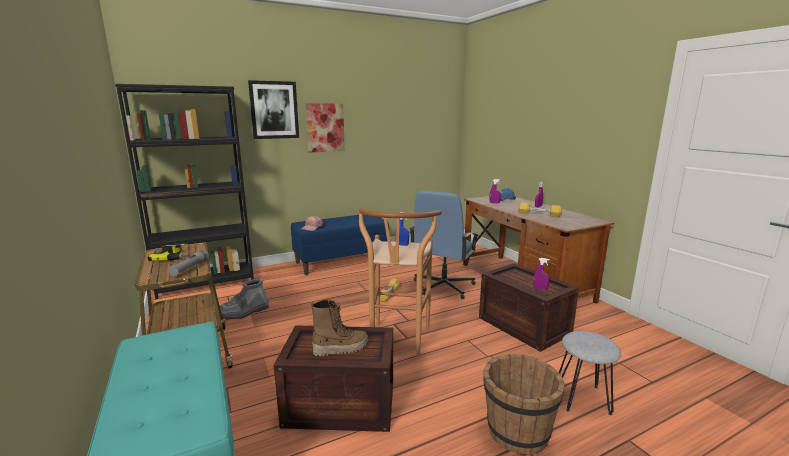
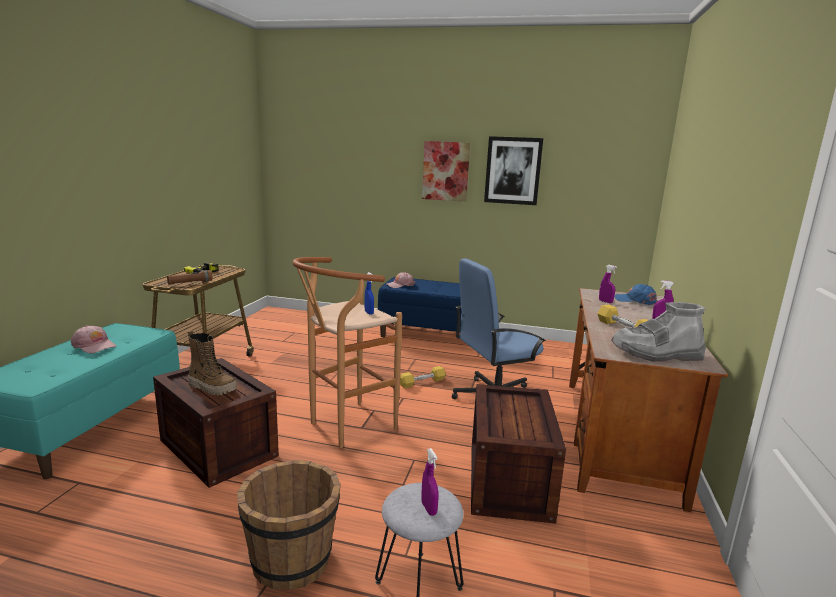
camera: 40 degrees right, 0 degrees up
(162, 367) = (94, 346): none -> pink cap
(190, 268) = (190, 283): grey flashlight -> brown flashlight
(206, 283) = (298, 317): black bookcase -> none
(244, 312) = (283, 349): grey boot -> grey boot (656, 354)
(274, 110) = (390, 147): picture -> picture (513, 170)
(540, 288) = (512, 428): purple spray bottle -> purple spray bottle (429, 509)

